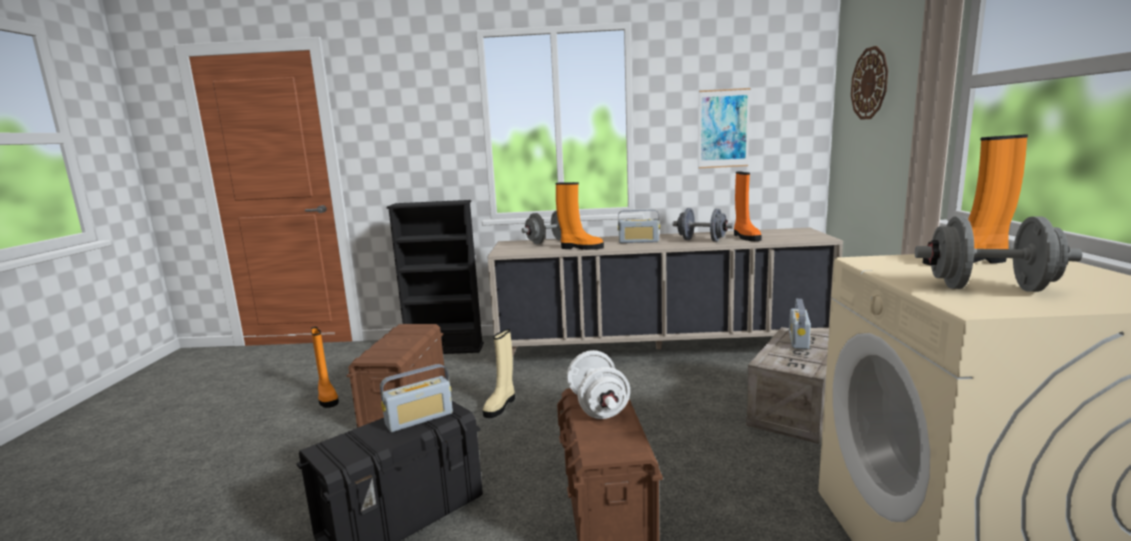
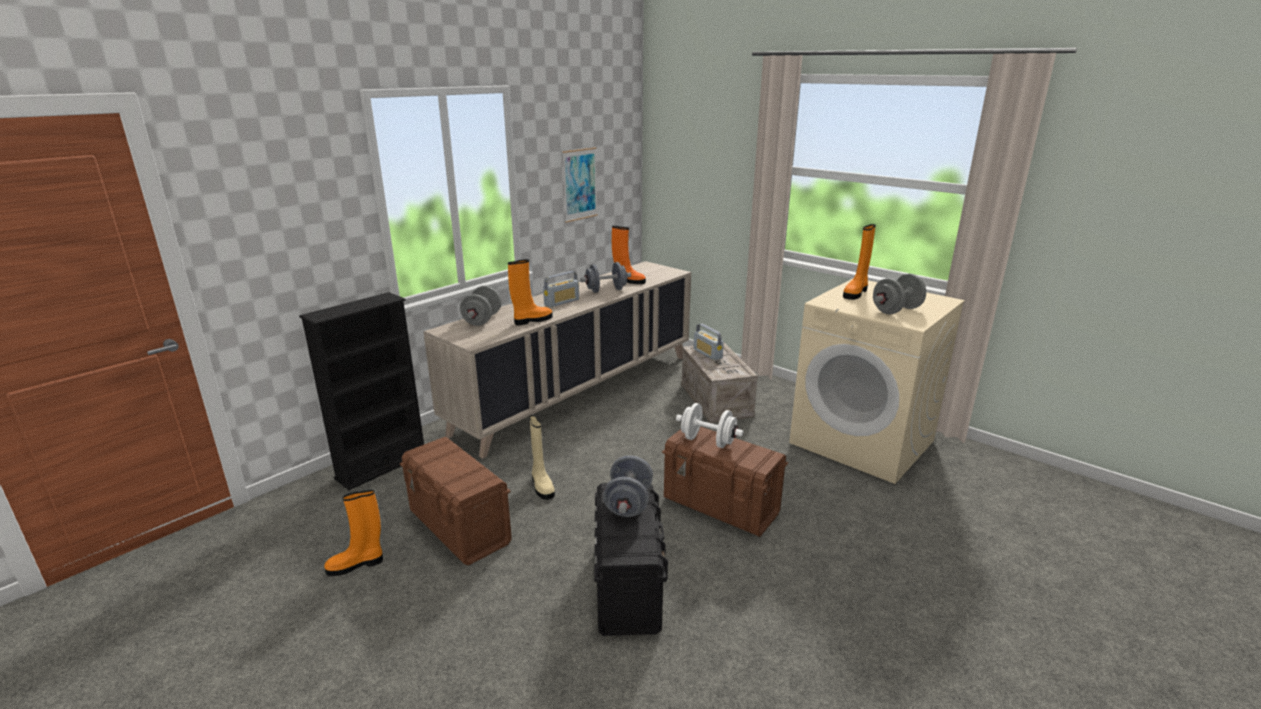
camera: 50 degrees left, 10 degrees up
(327, 398) = (357, 564): orange boot -> orange boot turned 150 degrees clockwise
(419, 419) = (628, 503): radio -> grey dumbbell
(869, 83) = (689, 150): wall clock -> none

